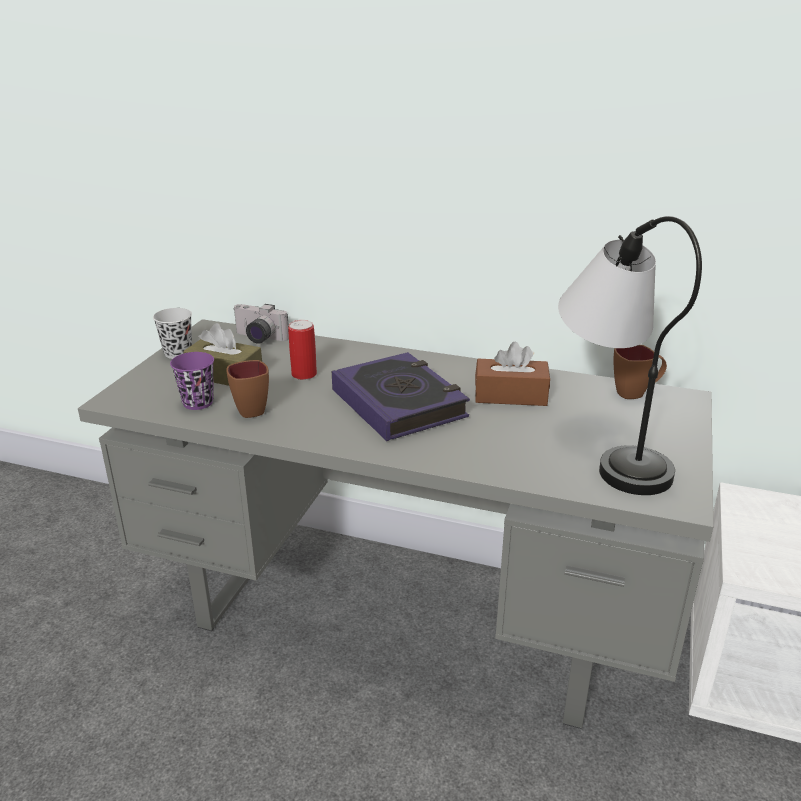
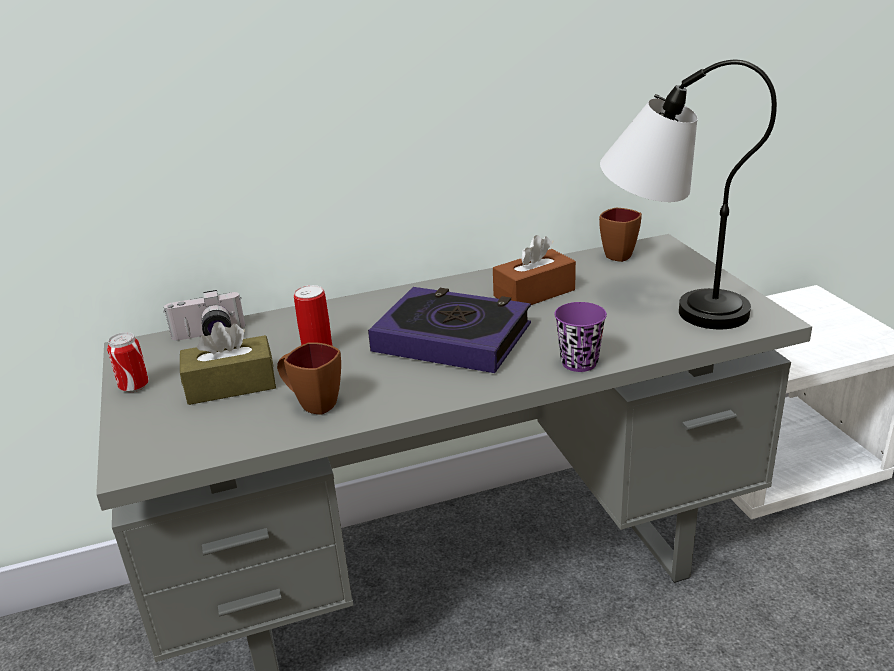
camera: 35 degrees left, 0 degrees up
(178, 353) = (134, 386): black cup -> can
(198, 403) = (244, 423): purple cup -> purple cup (579, 363)

